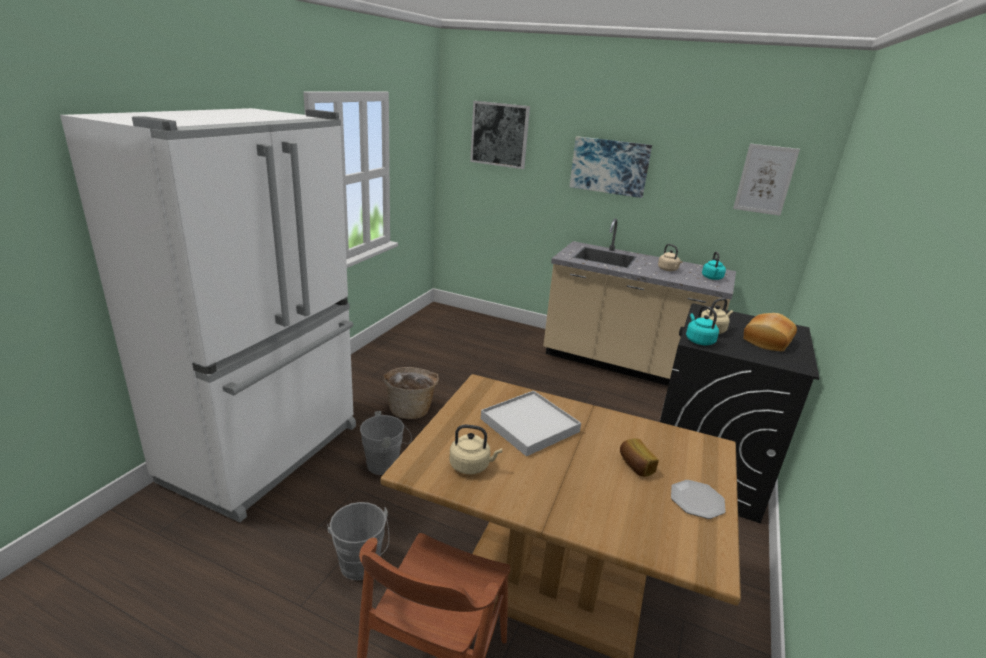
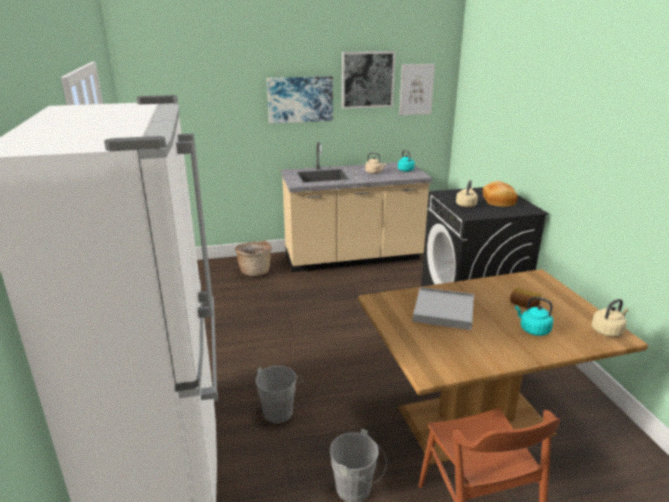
camera: 35 degrees left, 0 degrees up
(411, 409) = (245, 360): basket -> basket (255, 271)
(471, 466) = (454, 352): beige kettle -> beige kettle (607, 331)
(499, 134) = (190, 87): picture -> picture (367, 79)
(697, 501) = (573, 309): plate -> none
(698, 340) = (470, 214): turquoise kettle -> turquoise kettle (533, 330)

